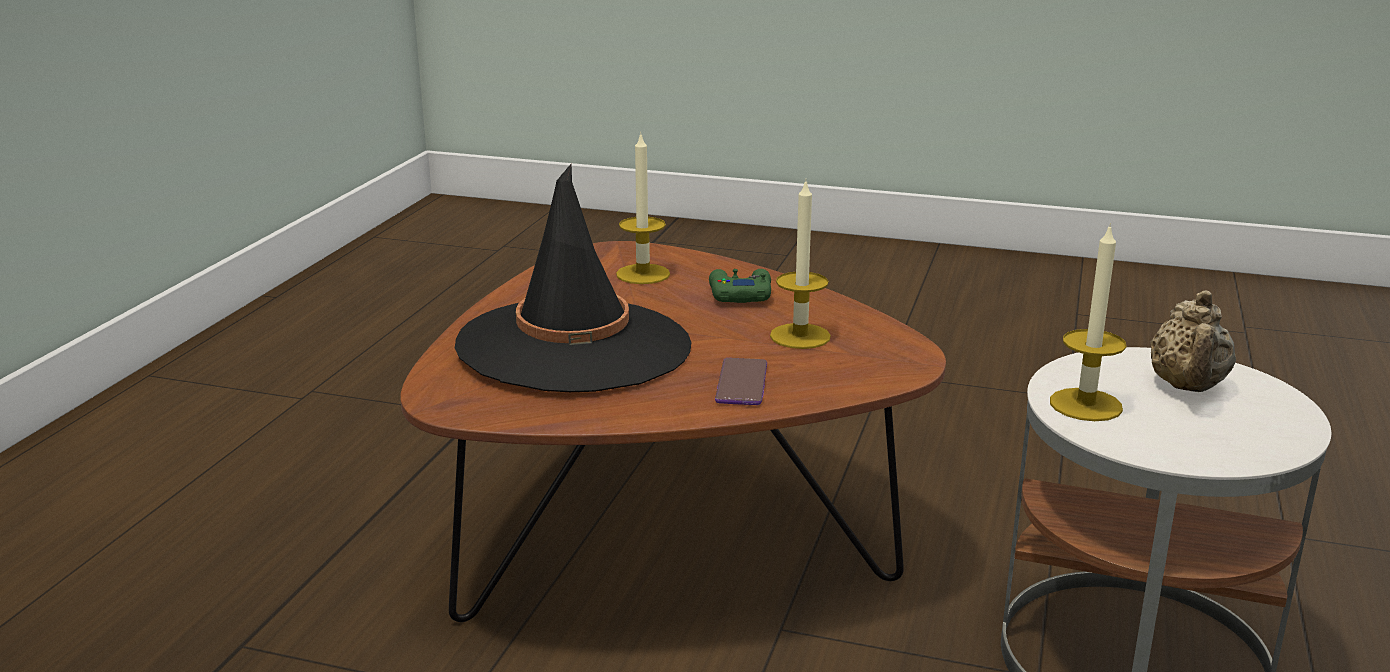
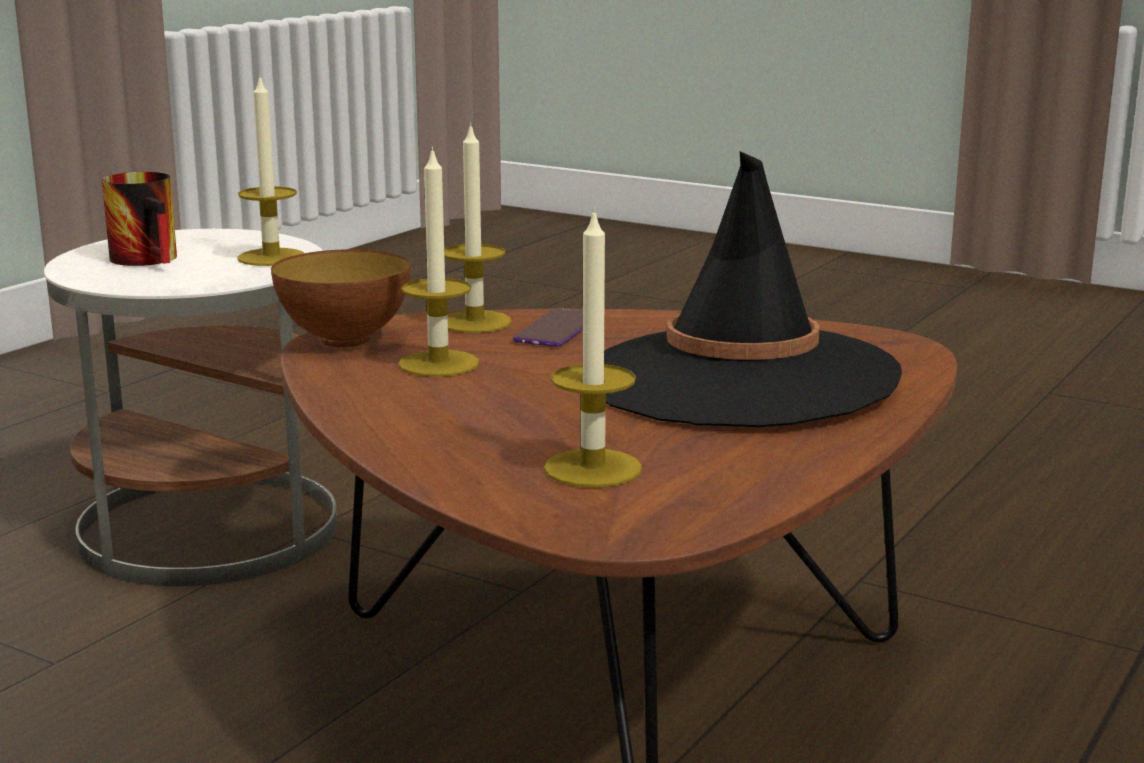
camera: 165 degrees left, 5 degrees down
(739, 295) = (462, 420): green game controller -> none
(819, 385) = (474, 322): none -> candle
(897, 352) = (344, 340): none -> bowl
(1187, 387) = (154, 259): beige teapot -> mug

